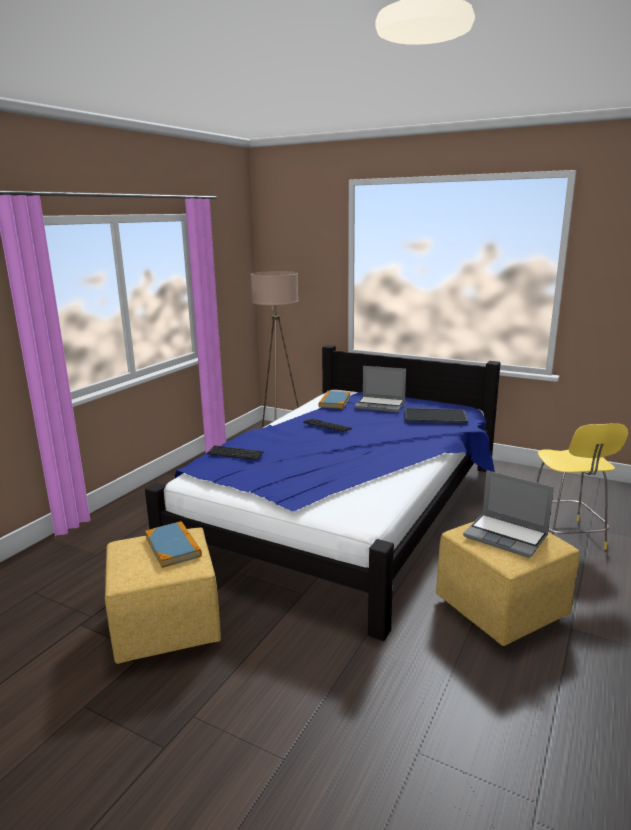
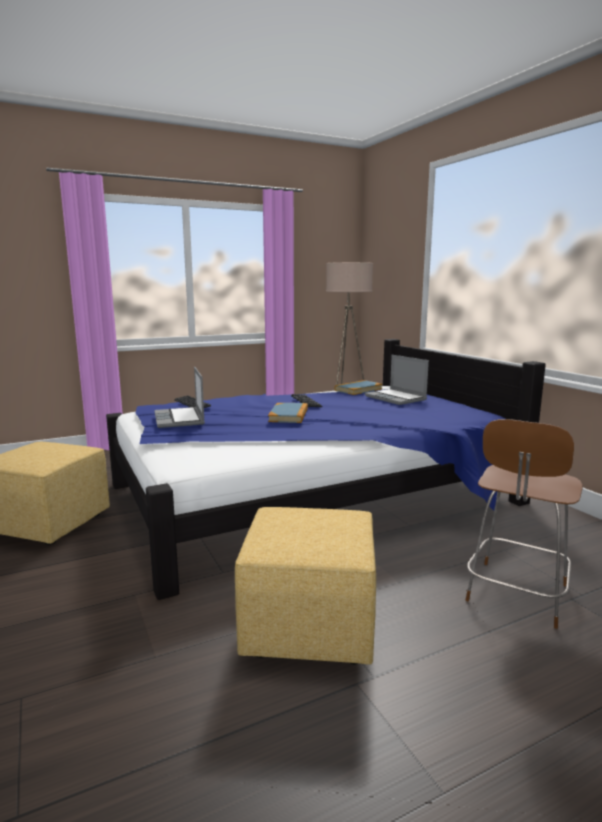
camera: 35 degrees right, 5 degrees down
(173, 546) = (56, 452): book -> book (289, 415)
(435, 416) = (431, 413): tray -> none
(507, 536) = (309, 528): laptop -> laptop (180, 419)
(565, 537) = (516, 595): yellow stool -> brown stool

